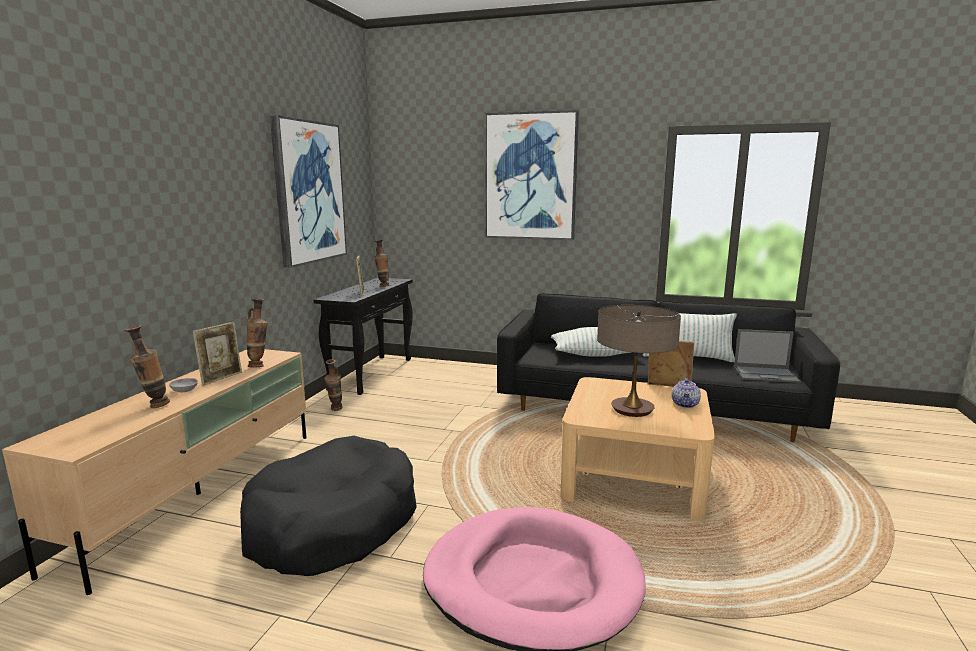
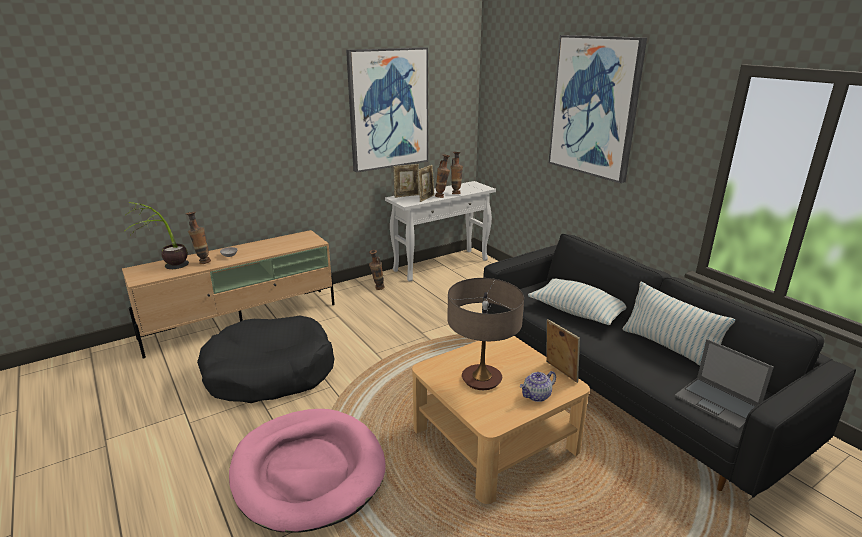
camera: 40 degrees right, 10 degrees up
(107, 427) = (167, 270): none -> potted plant
(221, 378) = (258, 252): picture frame -> picture frame (406, 196)
(260, 366) = (290, 248): vase -> vase (442, 197)
(372, 374) = (441, 265): black console table -> white console table

